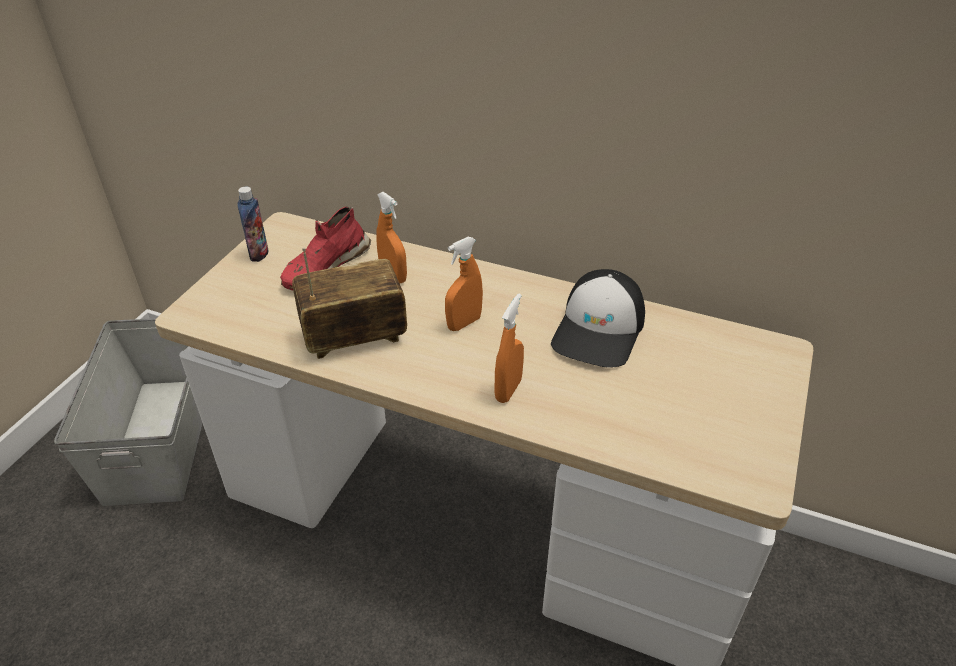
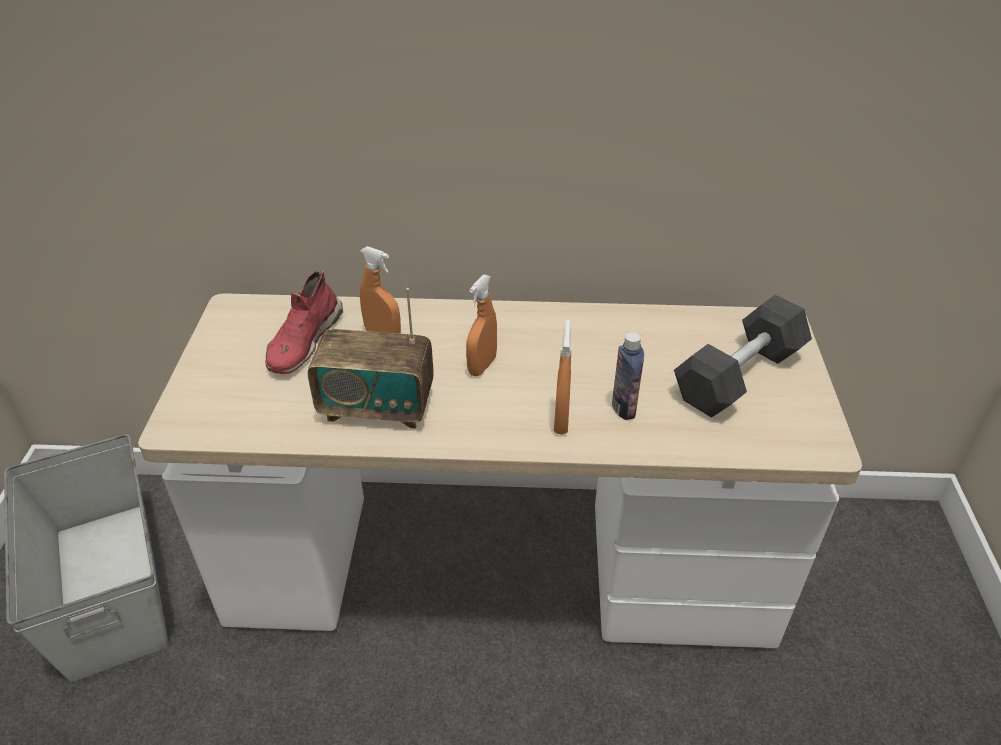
camera: 20 degrees left, 0 degrees up
(259, 254) = (220, 344): bottle -> bottle (623, 408)
(354, 337) = (377, 407): radio -> radio turned 135 degrees counterclockwise
(599, 330) = (615, 342): cap -> none
(706, 391) = (738, 376): none -> grey dumbbell

